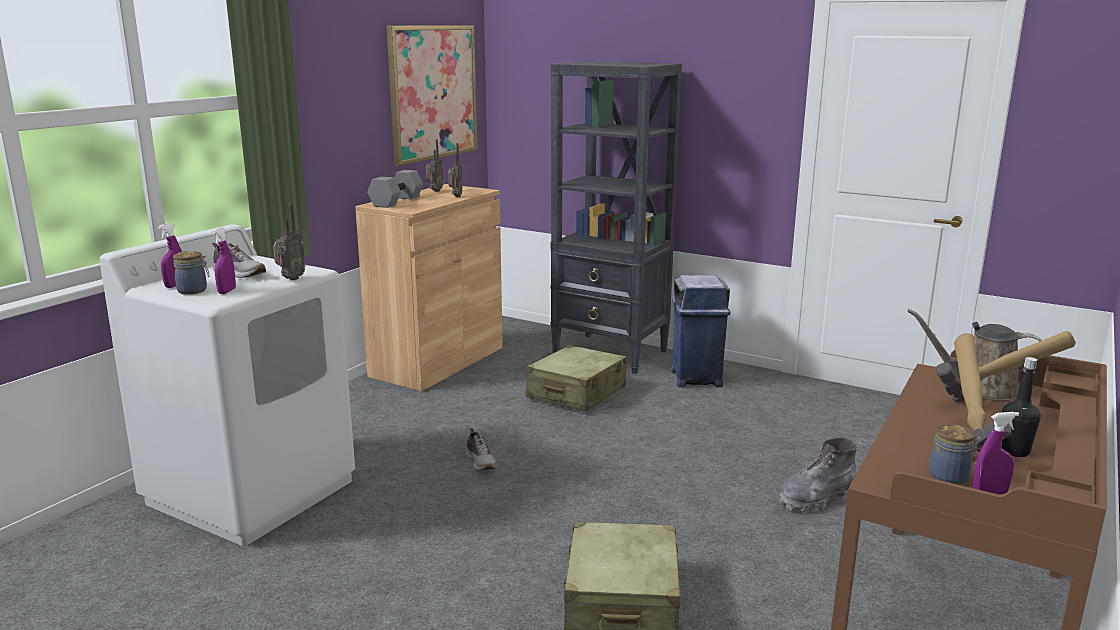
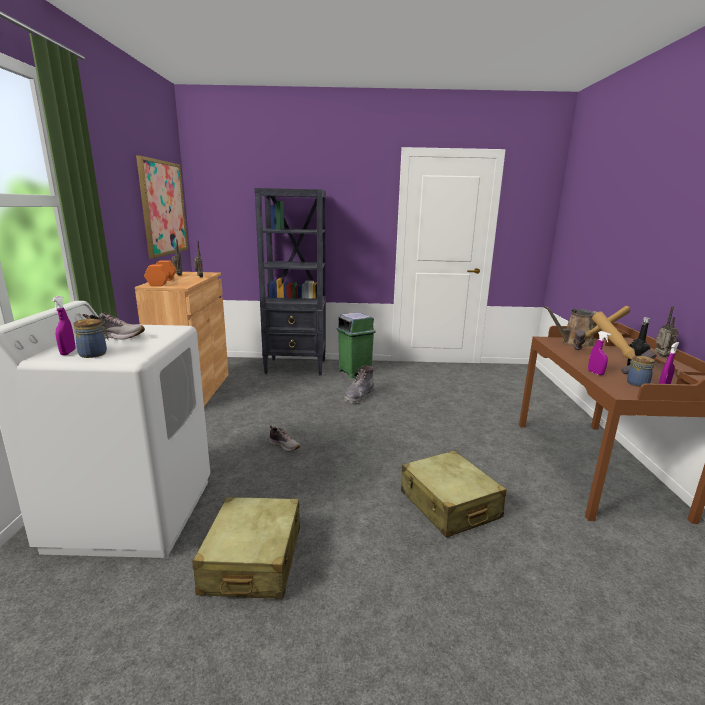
camera: 30 degrees left, 0 degrees up
(227, 291) = (128, 350): purple spray bottle -> purple spray bottle (595, 373)
(290, 279) = (168, 335): radio -> radio (661, 356)
(397, 201) = (162, 282): grey dumbbell -> orange dumbbell
(576, 393) = (299, 392): beige suitcase -> beige suitcase (252, 560)
(696, 378) = (355, 372): blue trash can -> green trash can
(816, 498) = (473, 419): grey boot -> grey boot (359, 396)

